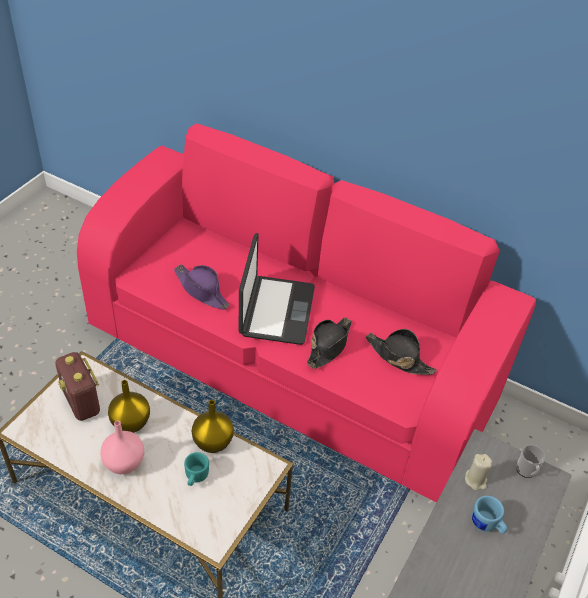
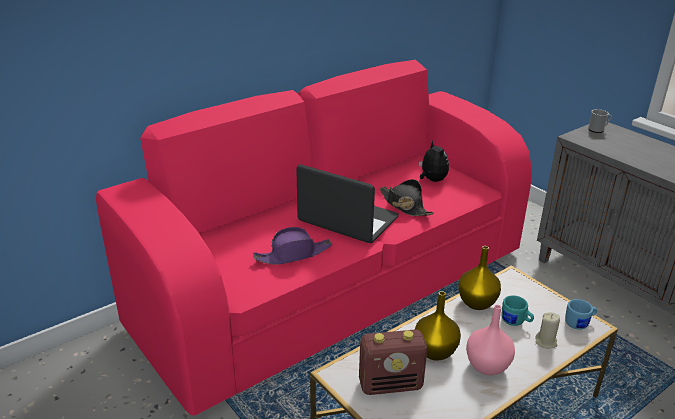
camera: 65 degrees left, 15 degrees down
(398, 357) = (432, 180): black hat -> plush toy
(475, 480) = (604, 146): beige candle -> beige candle (546, 342)
(487, 525) = (643, 151): blue mug -> blue mug (579, 323)

